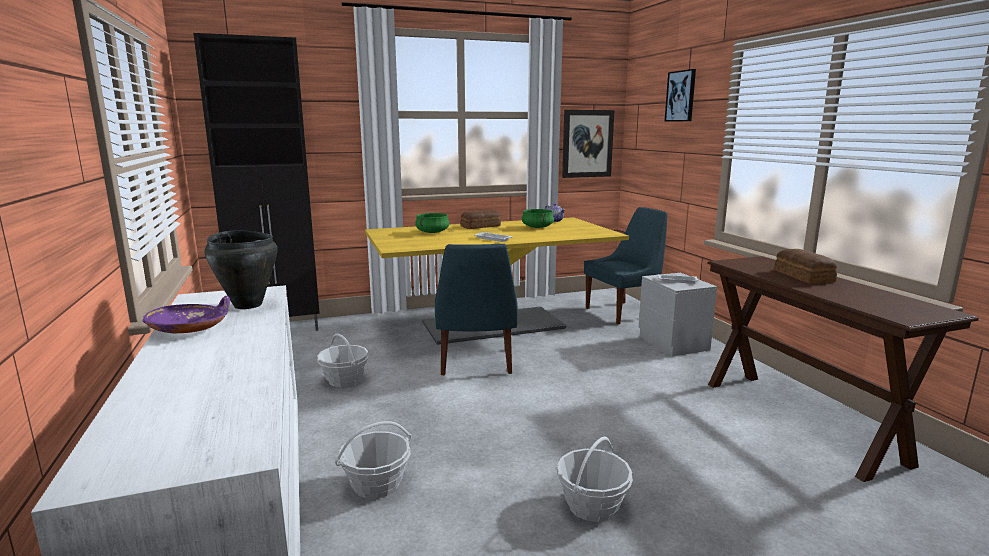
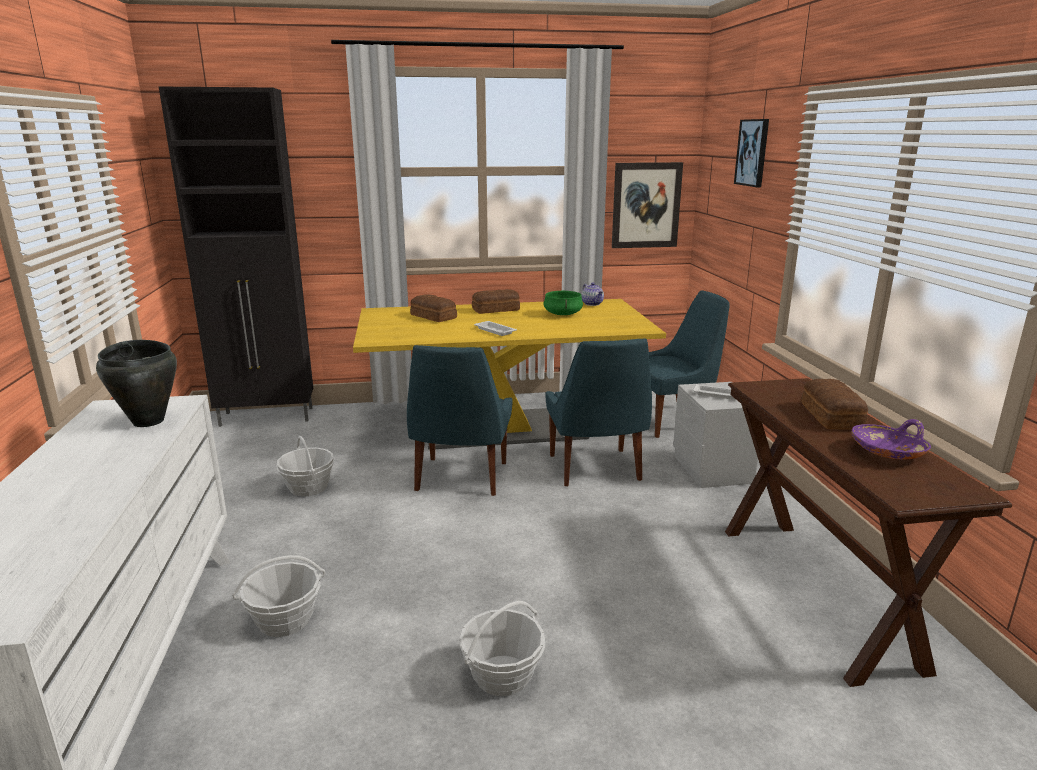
camera: 10 degrees right, 5 degrees up
(190, 329) = (70, 451): purple bowl -> purple bowl (888, 452)
(432, 232) = (433, 317): green cooking pot -> bread
(583, 349) = (595, 469): none -> blue chair

